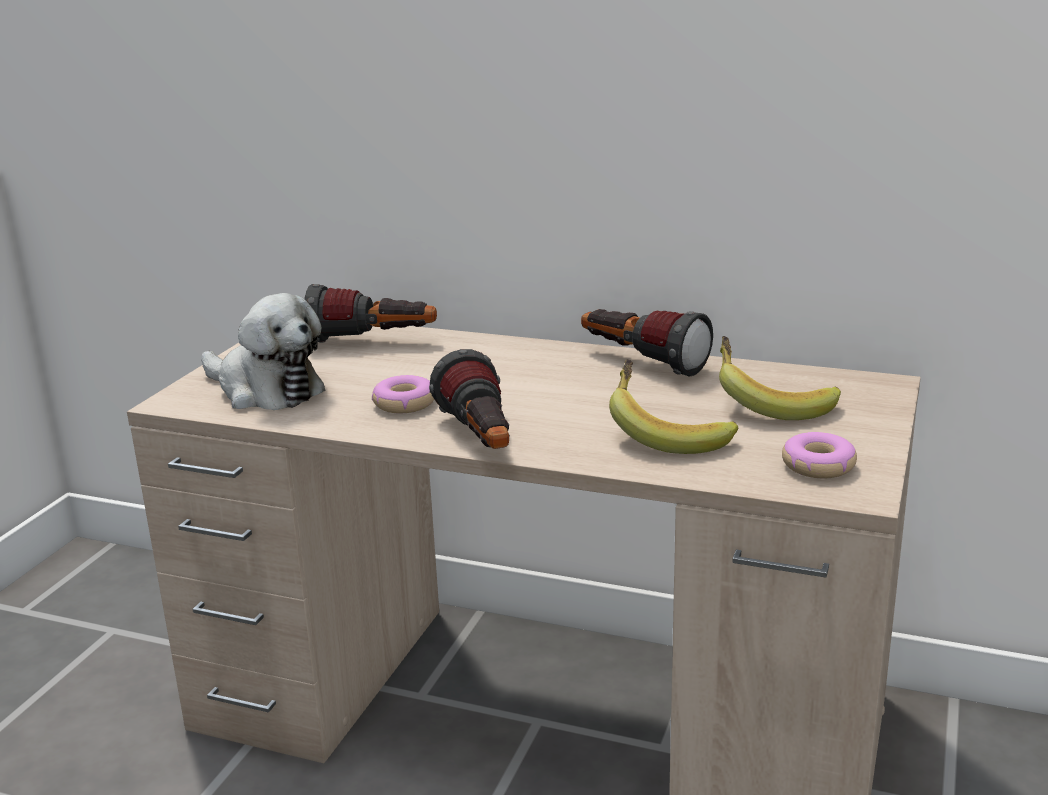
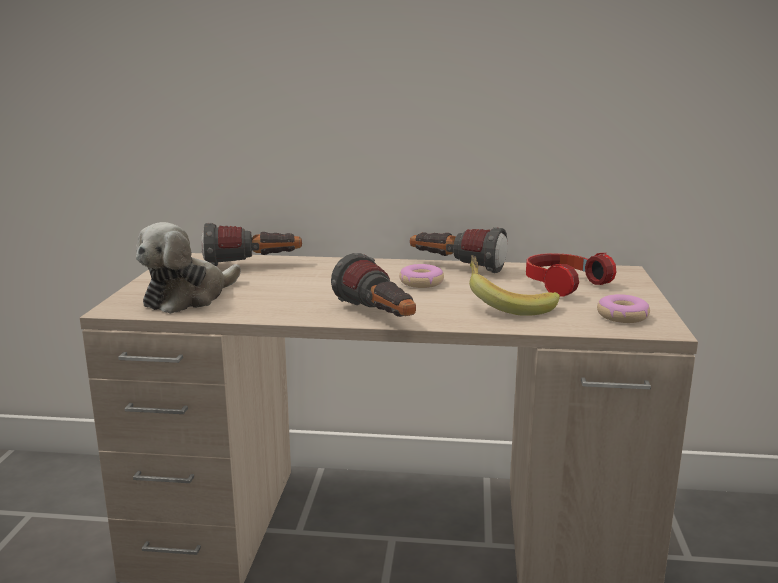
camera: 15 degrees left, 5 degrees down
(265, 390) = (188, 297): plush toy -> plush toy turned 105 degrees clockwise
(404, 403) = (304, 299): donut -> donut (421, 283)
(771, 404) = (562, 285): banana -> headphones

